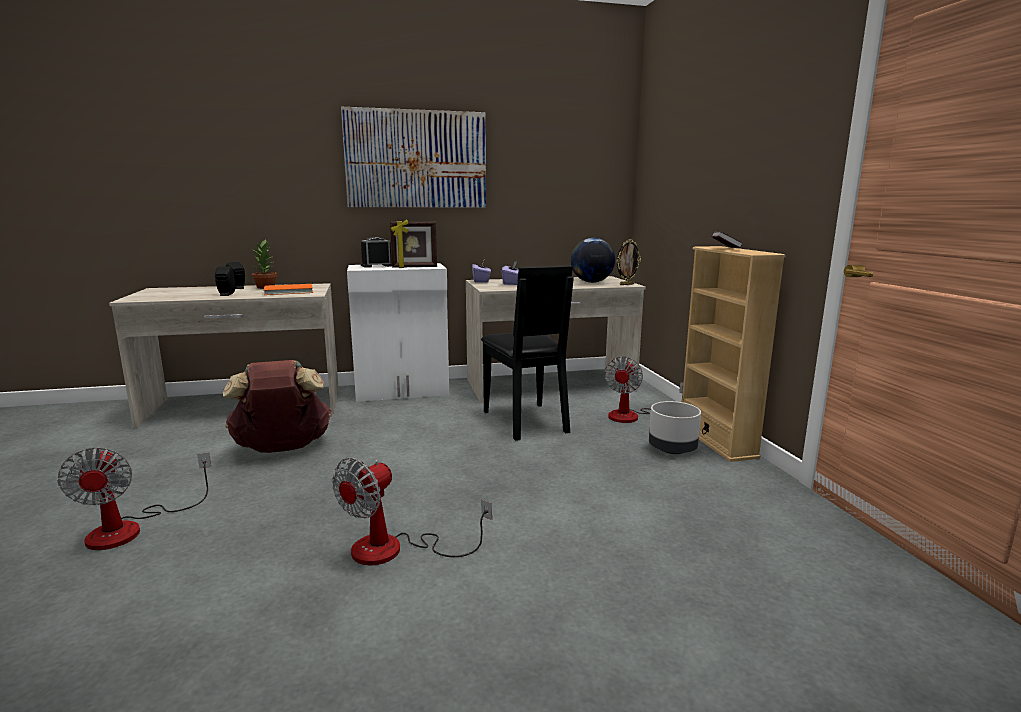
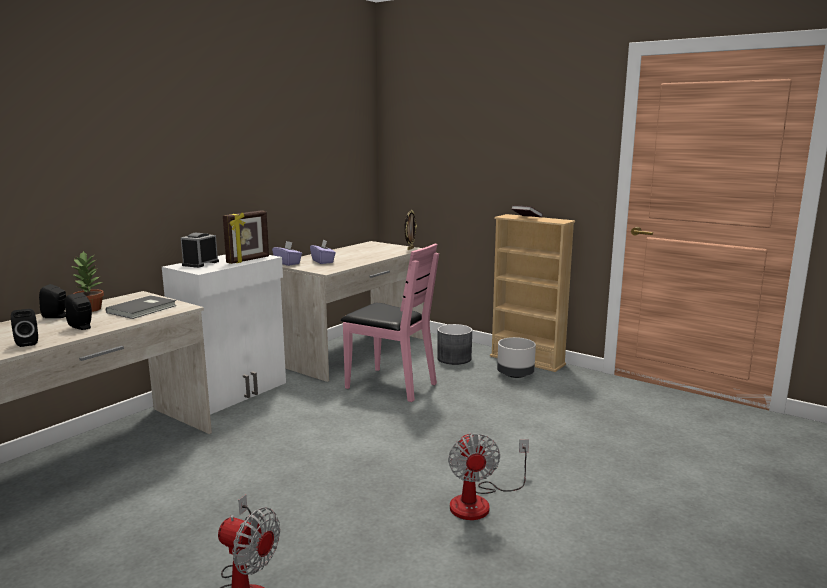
camera: 40 degrees left, 0 degrees up
(176, 297) = (28, 342): none -> black speaker
(282, 448) = (233, 478): brown backpack -> none
(289, 291) = (143, 309): orange book -> grey book
(416, 159) = (216, 145): picture -> none
(526, 421) = (391, 385): black chair -> pink chair
(591, 282) = (379, 250): globe -> none
(633, 416) = (454, 358): fan -> grey planter

